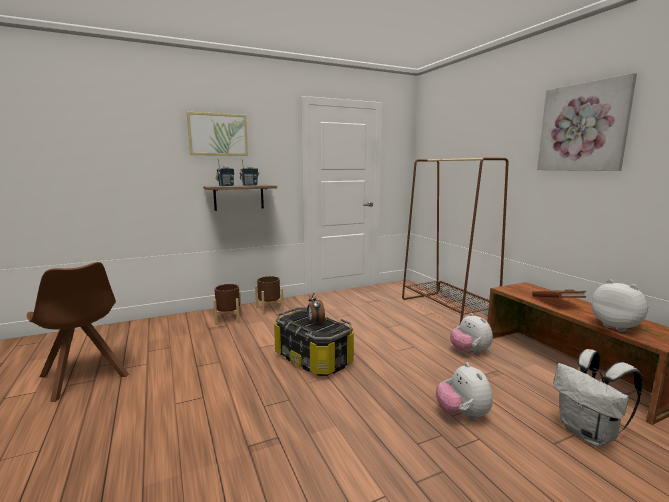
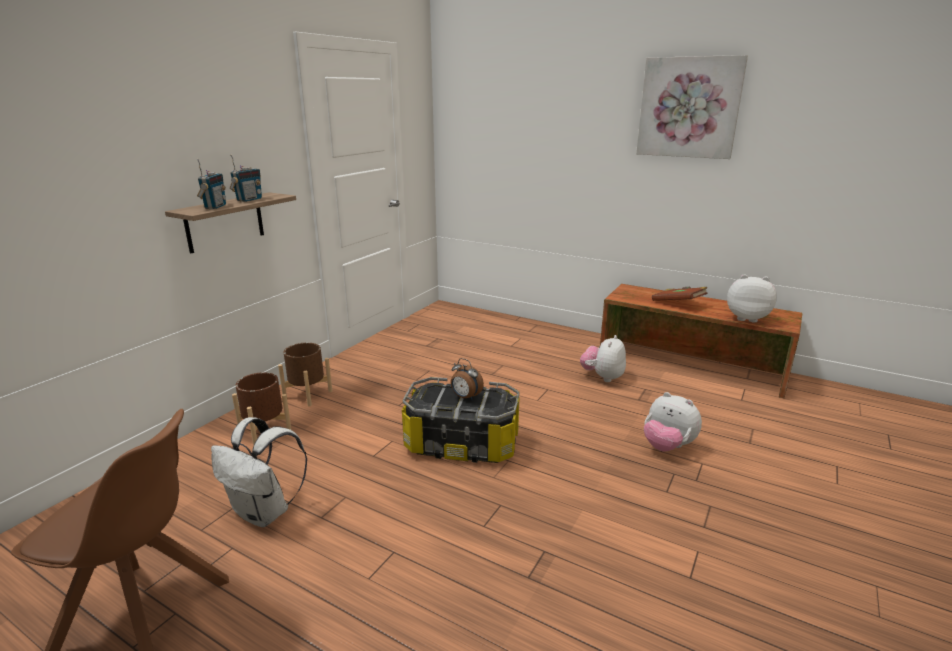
camera: 35 degrees left, 10 degrees up
(218, 134) = (176, 109): picture -> none
(447, 310) = (528, 332): brown clothes rack -> none
(469, 352) = (602, 377): plush toy -> plush toy turned 90 degrees clockwise
(589, 434) = (760, 423): white backpack -> white backpack (265, 512)

